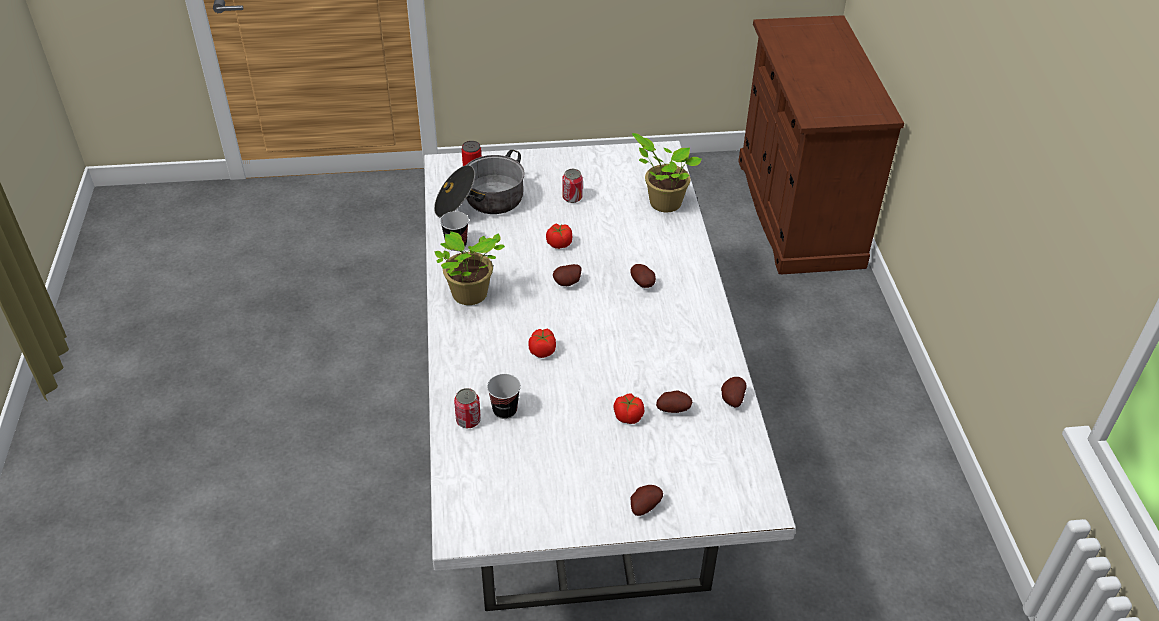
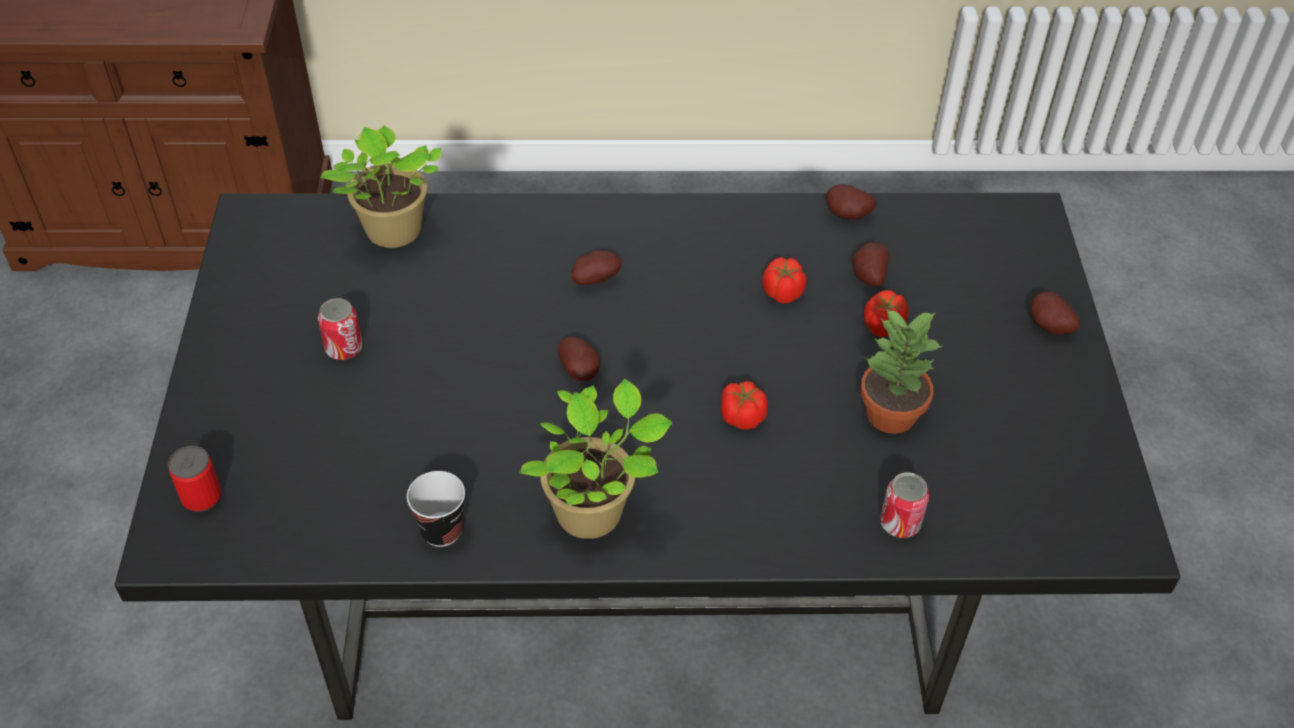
camera: 85 degrees left, 5 degrees up
(480, 202) = (318, 487): cooking pot -> none
(505, 410) = (876, 473): cup -> none
(552, 417) = (889, 414): none -> potted plant
(559, 244) = (472, 376): tomato -> tomato (782, 293)
(577, 452) = (644, 569): white dining table -> black dining table

